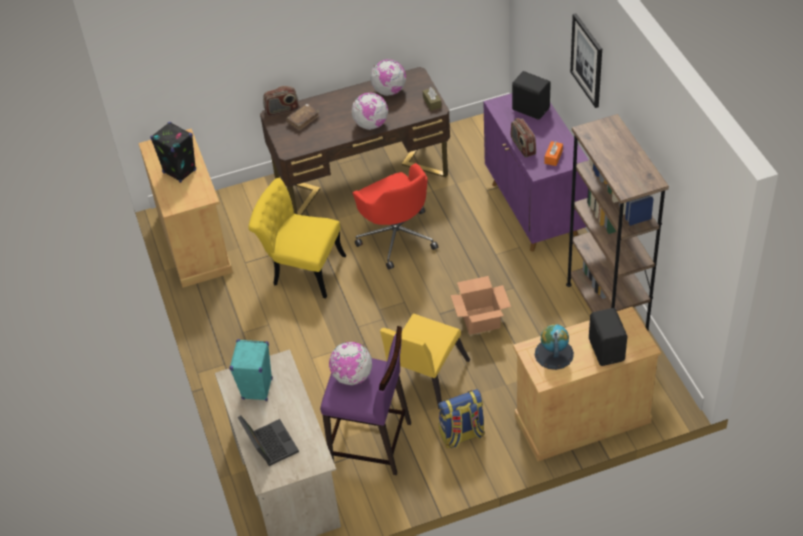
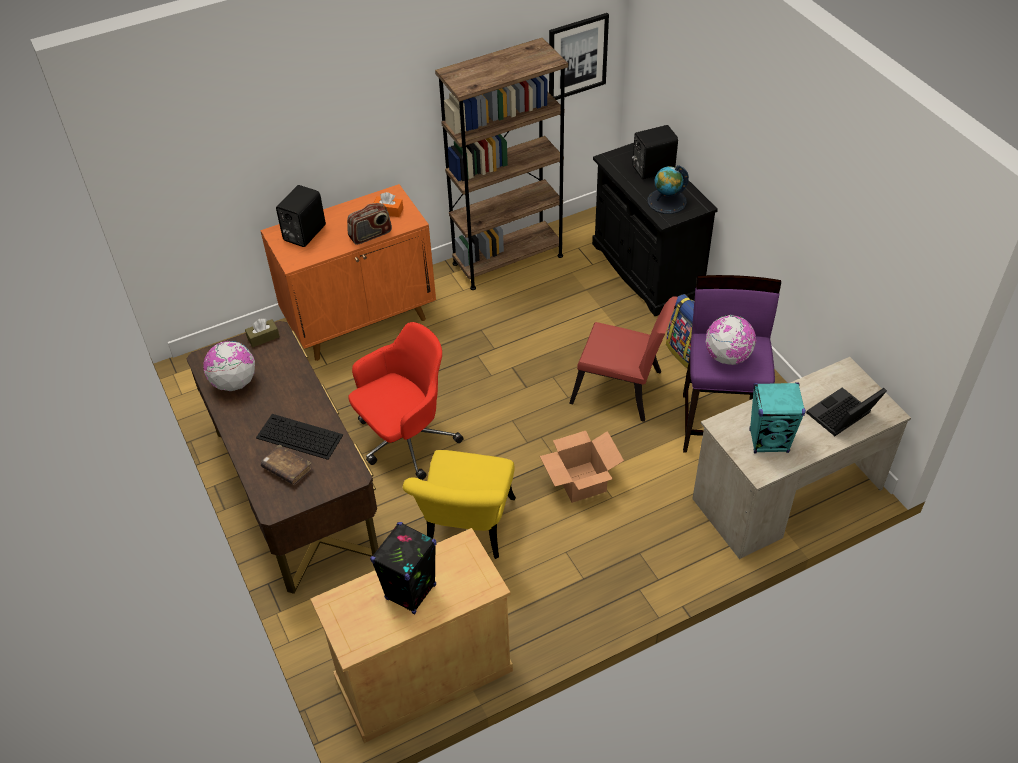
camera: 100 degrees left, 0 degrees up
(282, 110) = (263, 498): radio -> none
(330, 124) = (298, 436): none -> keyboard
(371, 124) = (302, 393): globe -> none
(424, 379) = (621, 390): yellow chair -> red chair
(480, 320) = (531, 352): cardboard box -> cardboard box (582, 482)
(535, 210) = (361, 321): purple cabinet -> orange cabinet
(582, 419) = (646, 270): beige cabinet -> black cabinet
(587, 60) = (345, 91): picture -> picture (577, 57)

